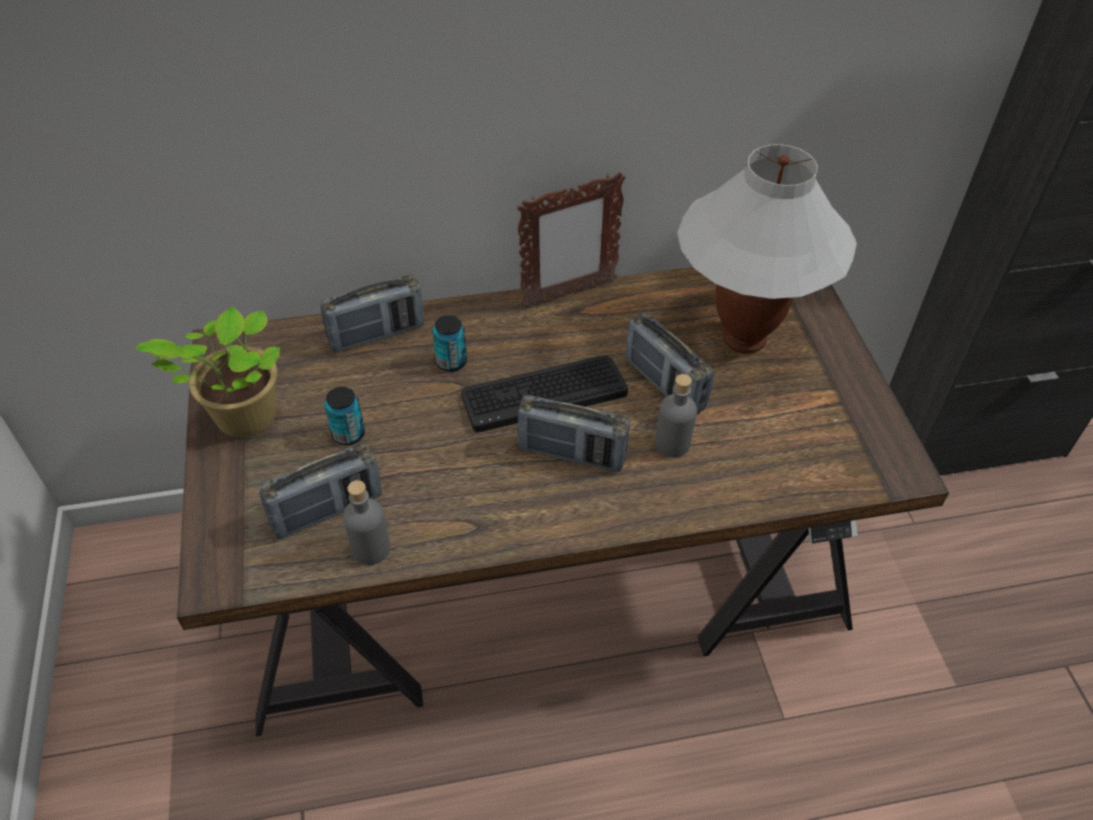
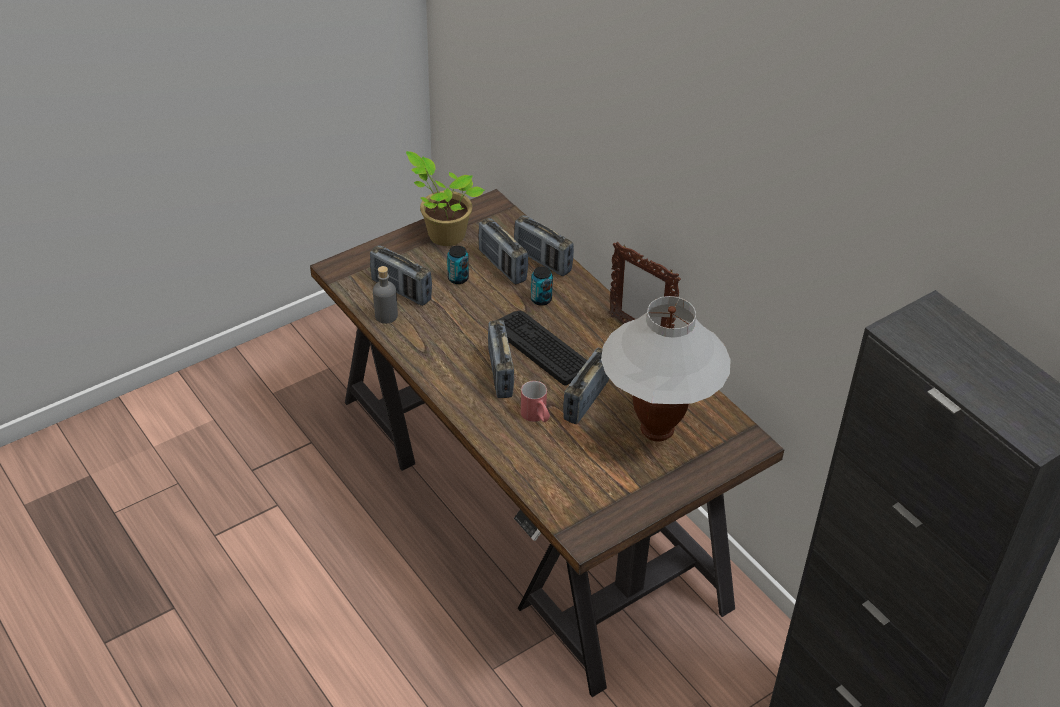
camera: 65 degrees right, 5 degrees down
(358, 378) = (502, 266): none -> radio
(672, 444) = (536, 417): grey bottle -> red mug

